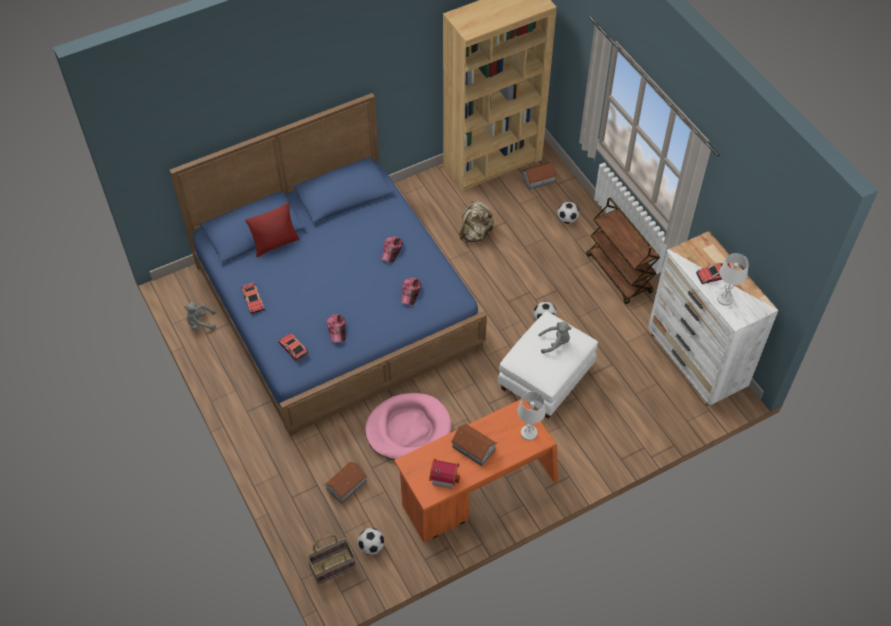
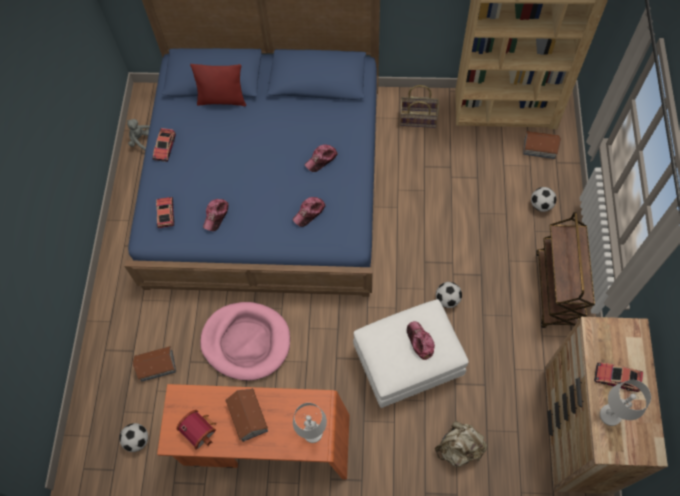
camera: 35 degrees right, 10 degrees up
(332, 565) = (93, 438): basket -> basket (418, 118)
(475, 233) = (440, 175): beige backpack -> beige backpack (459, 448)
(555, 343) = (420, 341): grey plush toy -> cap
(696, 361) = (575, 431): white dresser -> brown dresser

